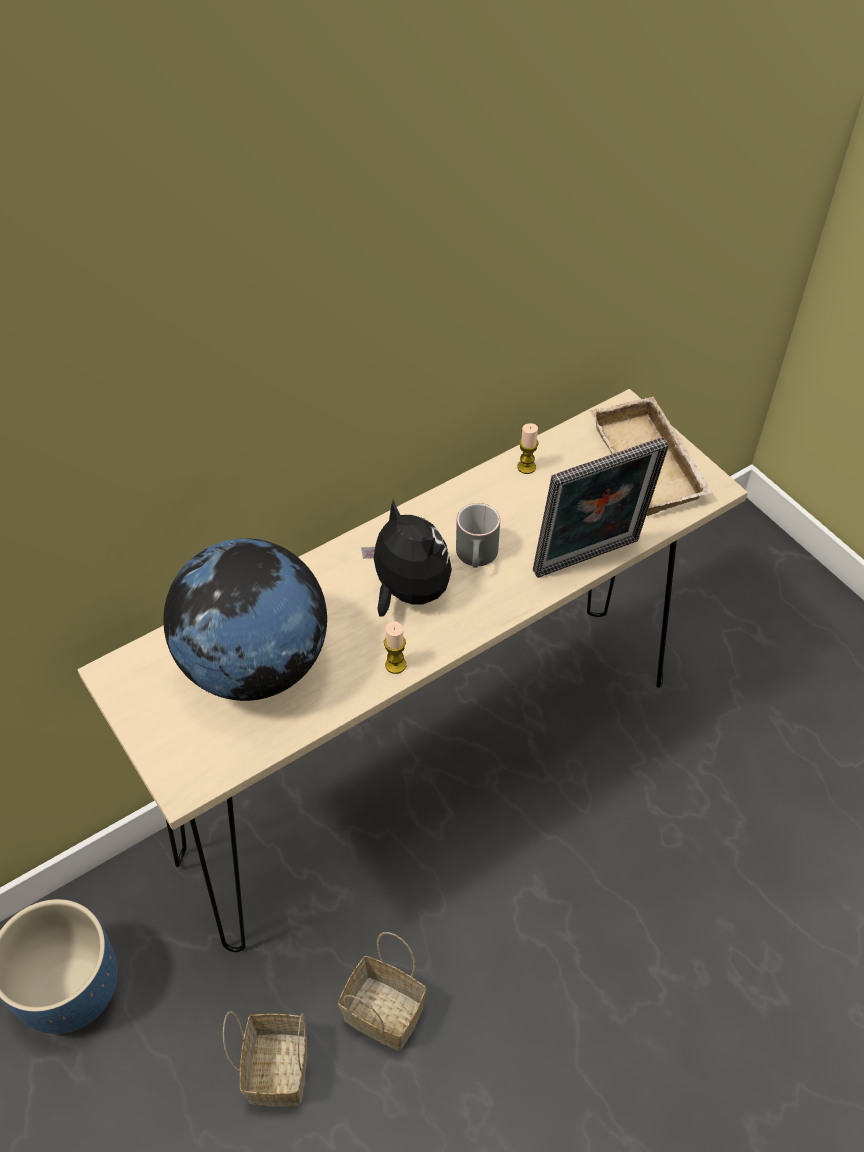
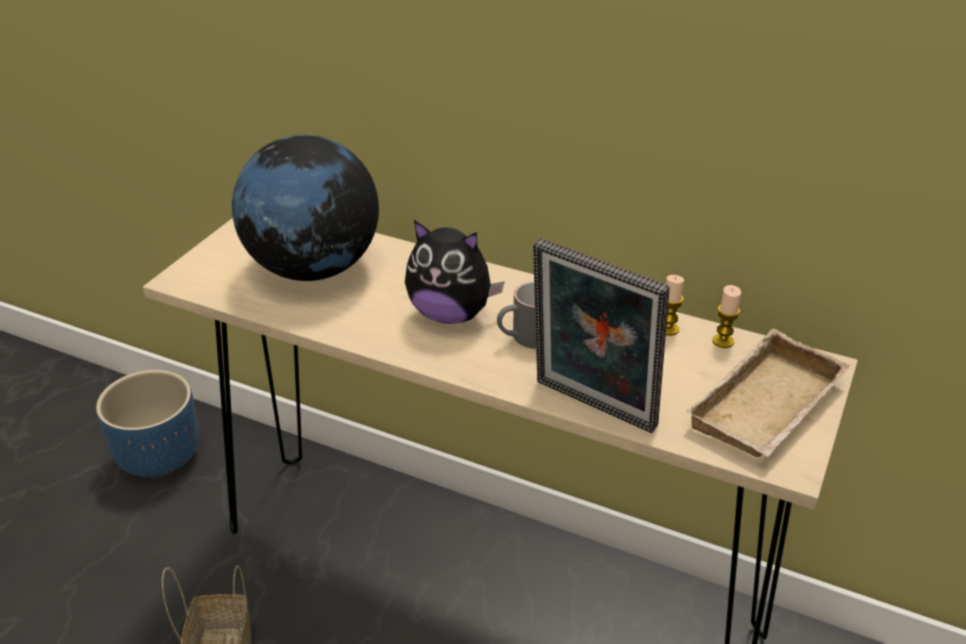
camera: 60 degrees right, 15 degrees down
(277, 1066) = (145, 605): basket -> none
(395, 665) = (366, 335): candle -> candle (723, 341)
(408, 592) = (451, 314): plush toy -> plush toy turned 90 degrees clockwise

